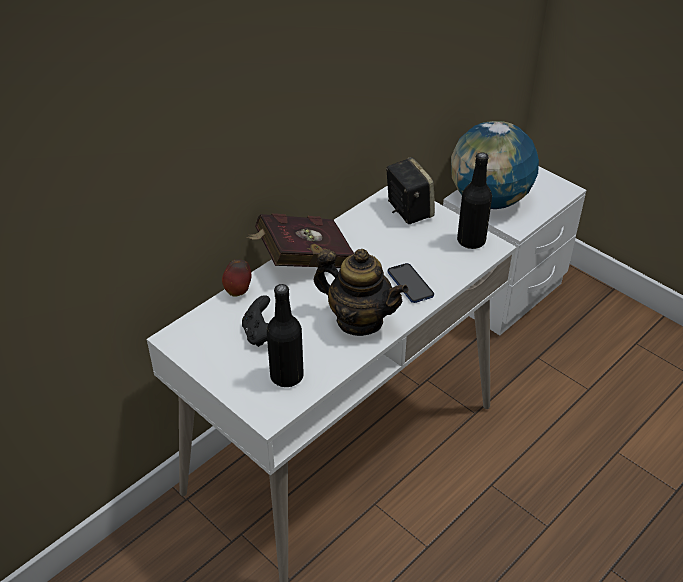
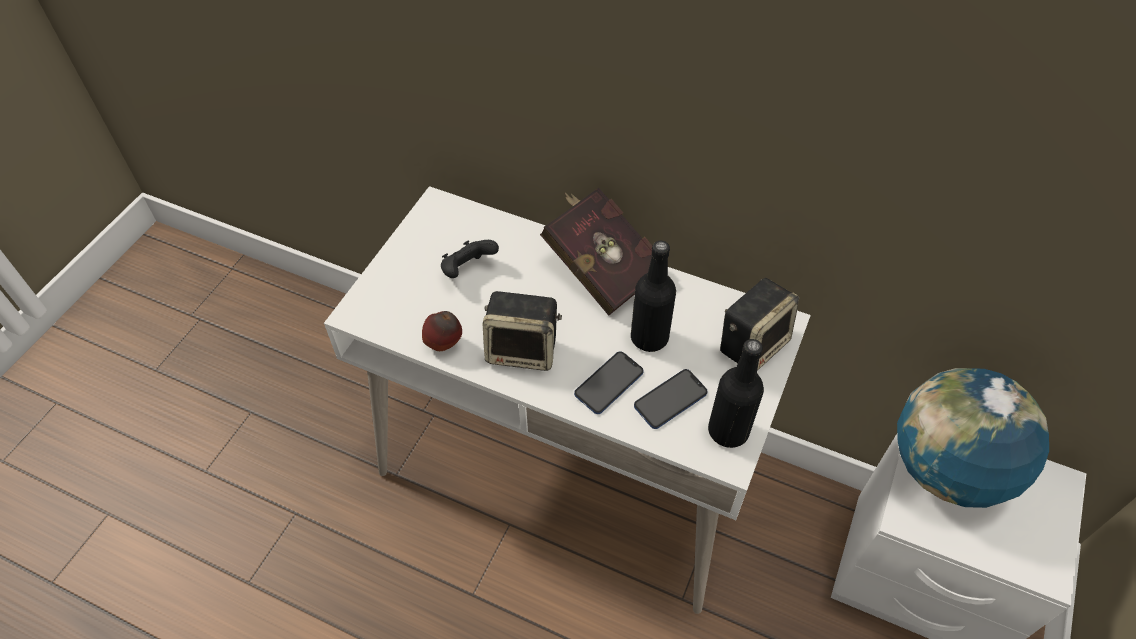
camera: 70 degrees right, 10 degrees up
(238, 291) = (525, 230): apple -> apple (444, 344)
(287, 376) = (414, 311): black bottle -> black bottle (649, 338)
(359, 320) = (523, 350): teapot -> speaker
(436, 259) = (670, 400): none -> phone

